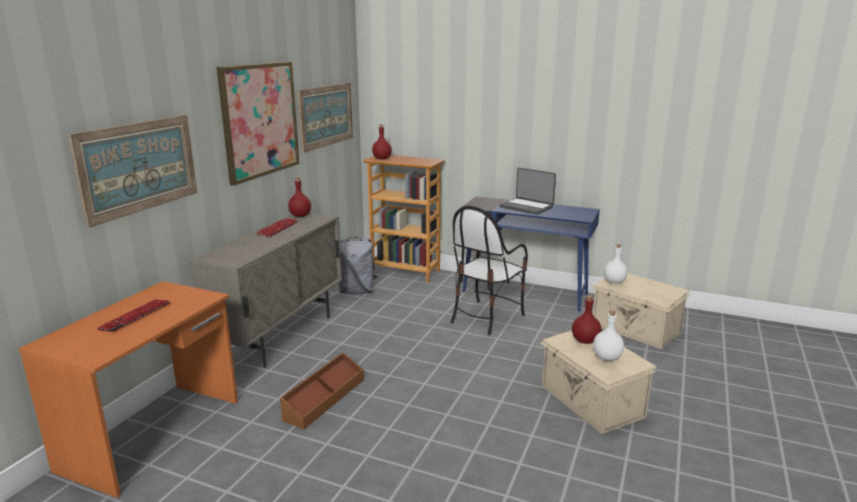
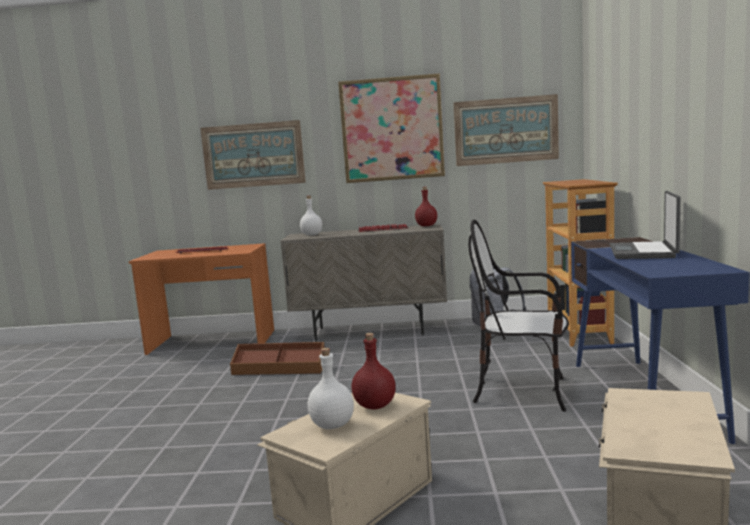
camera: 70 degrees right, 10 degrees down
(382, 158) = (562, 181): red bottle -> none
(614, 281) = (646, 397): white bottle -> white bottle (312, 235)

